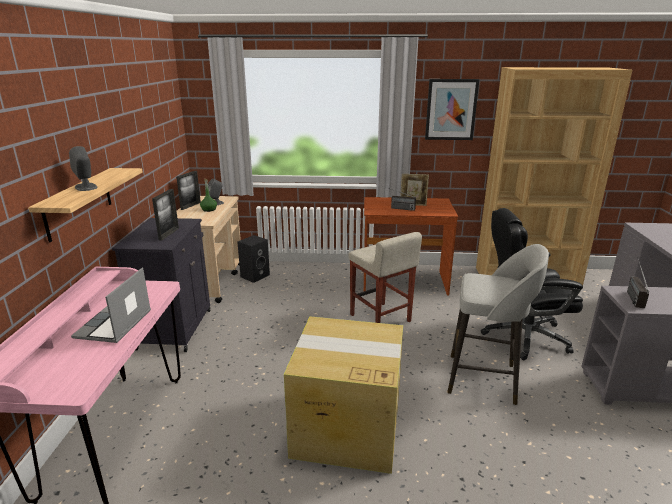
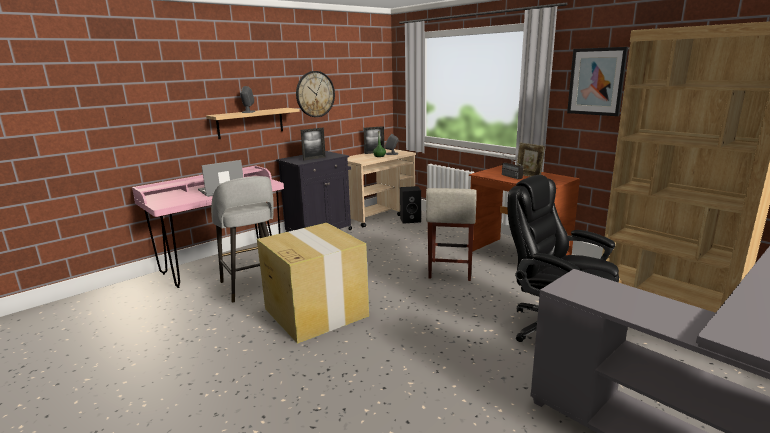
camera: 45 degrees right, 5 degrees down
(130, 141) = (315, 94): none -> wall clock
(484, 379) = (455, 335): grey stool -> grey stool (252, 286)
(632, 295) = (586, 283): radio -> none

